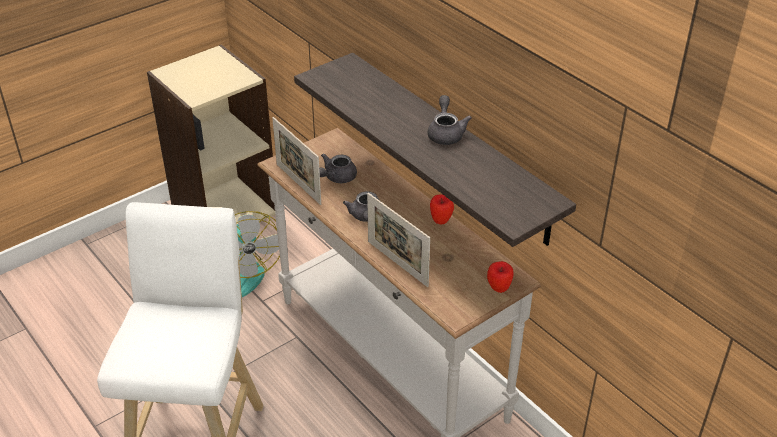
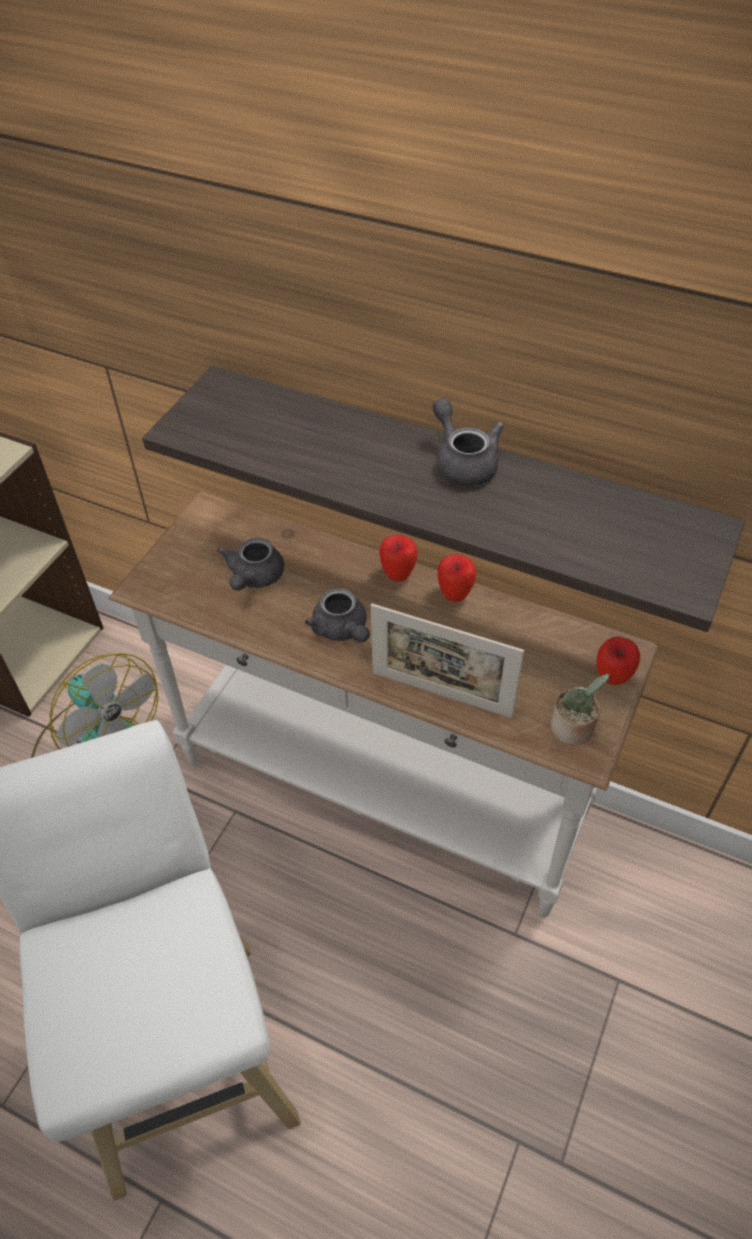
camera: 25 degrees left, 10 degrees up
(298, 184) = (200, 611): picture frame -> none
(416, 201) = (398, 574): none -> apple
(457, 304) = (573, 730): none -> potted plant

